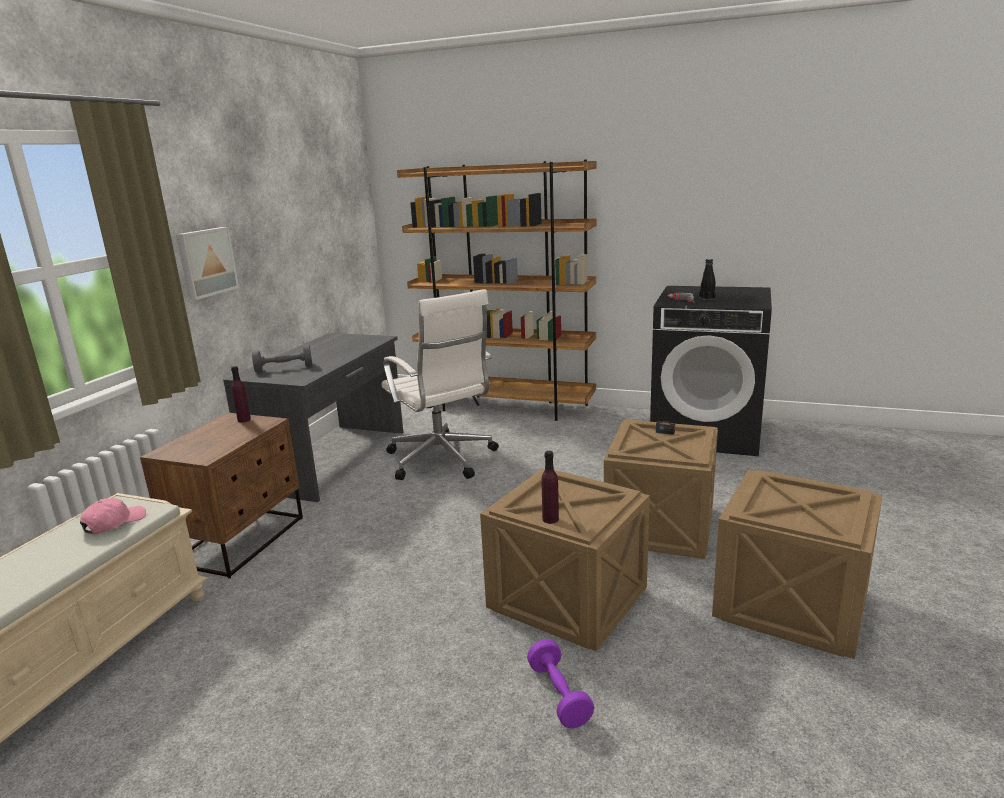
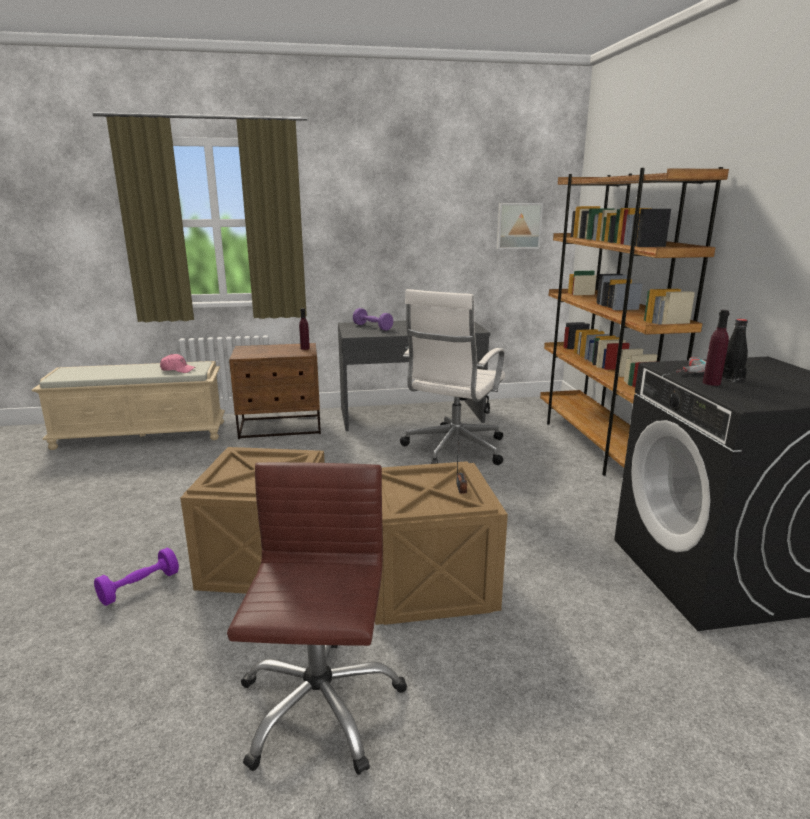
camera: 60 degrees right, 0 degrees up
(206, 262) = (342, 236): picture -> picture (518, 226)
(284, 368) = (372, 327): grey dumbbell -> purple dumbbell
(550, 519) = (229, 472): purple bottle -> purple bottle (711, 383)
(788, 605) = (319, 706): crate -> brown office chair

